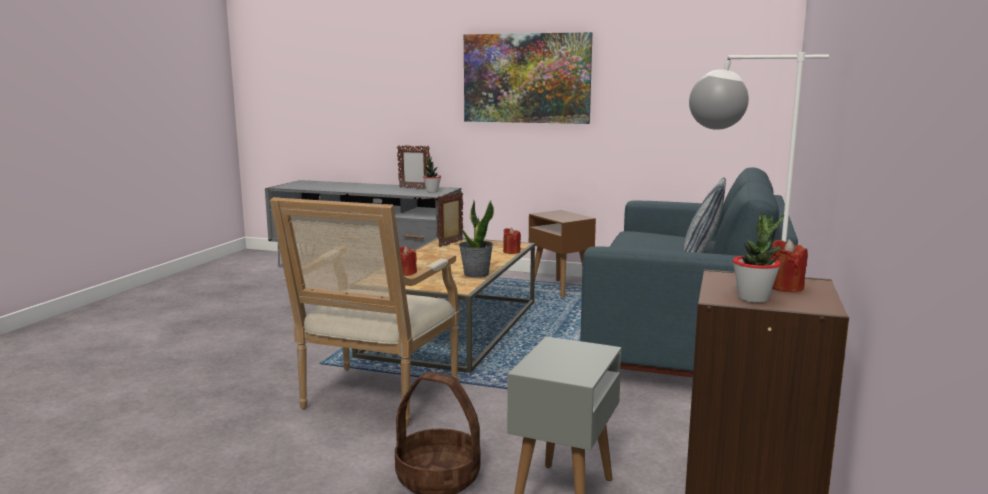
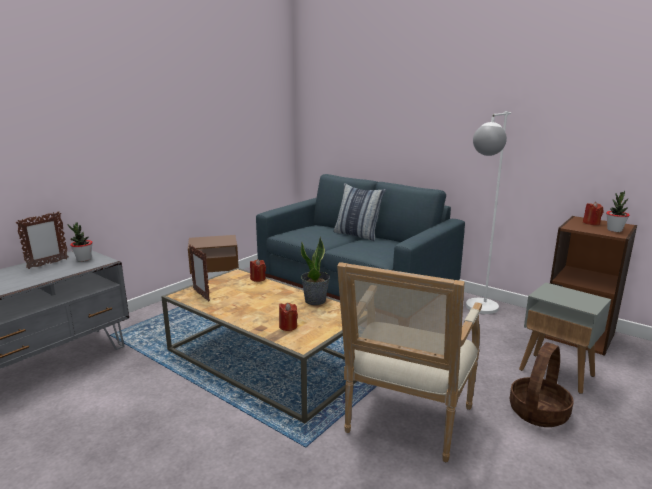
camera: 70 degrees left, 5 degrees up
(374, 399) = (404, 423): armchair -> armchair turned 75 degrees clockwise
(526, 78) = (133, 125): picture -> none

